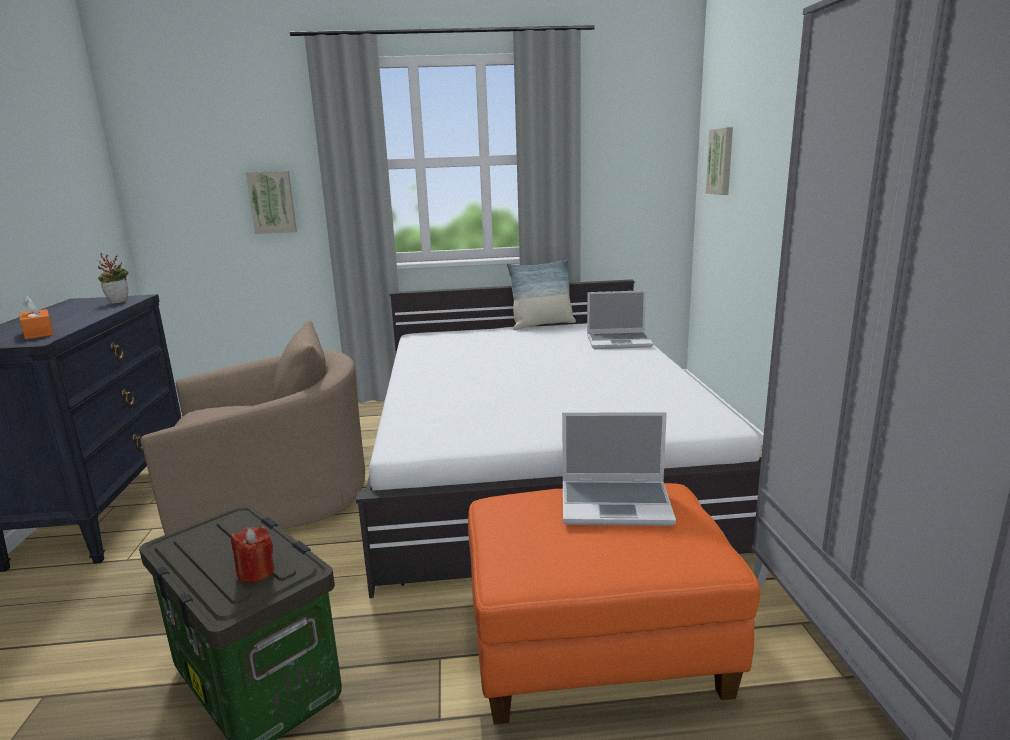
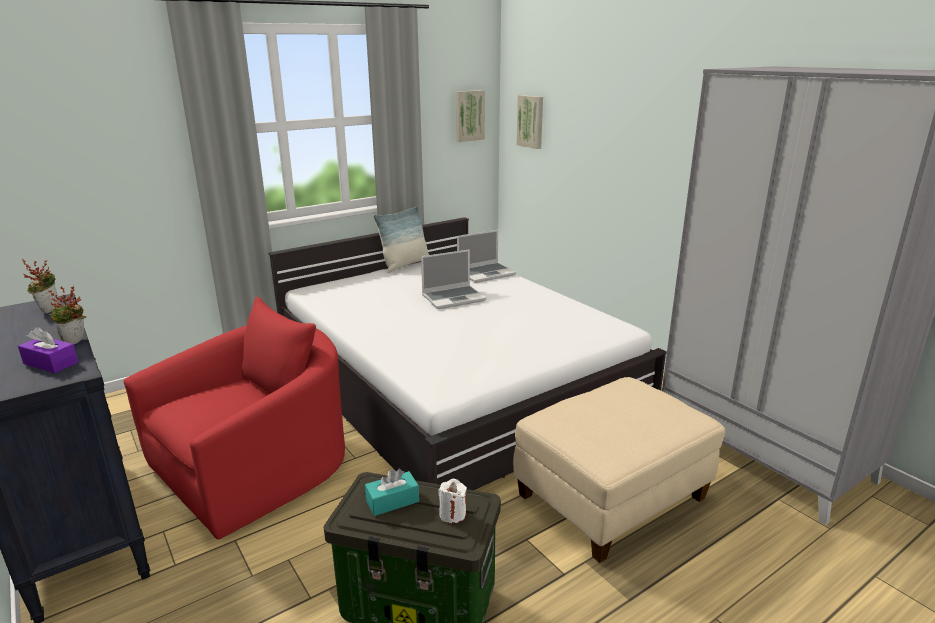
camera: 30 degrees left, 5 degrees up
(38, 333) = (51, 363): orange tissue box -> purple tissue box
(82, 323) = (76, 343): none -> potted plant
(224, 539) = (392, 501): none -> turquoise tissue box
(256, 572) = (452, 514): red candle -> white candle
(272, 202) = (130, 172): picture -> picture (469, 115)
(273, 497) = (256, 469): beige armchair -> red armchair
(597, 647) = (612, 497): orange ottoman -> beige ottoman
(617, 504) = (618, 399): laptop -> laptop (454, 298)

